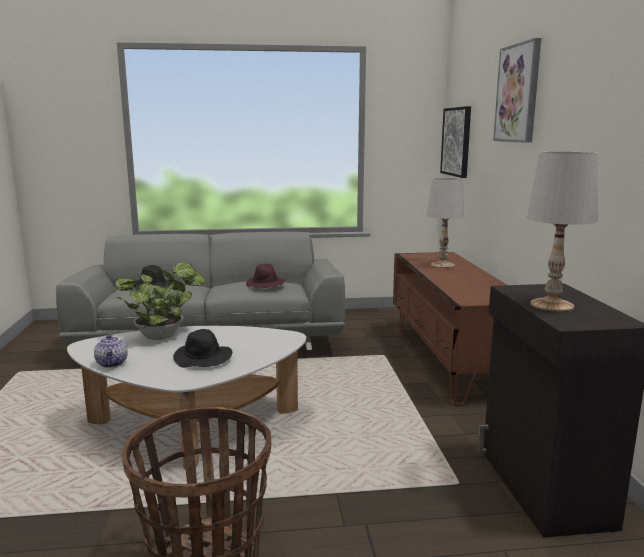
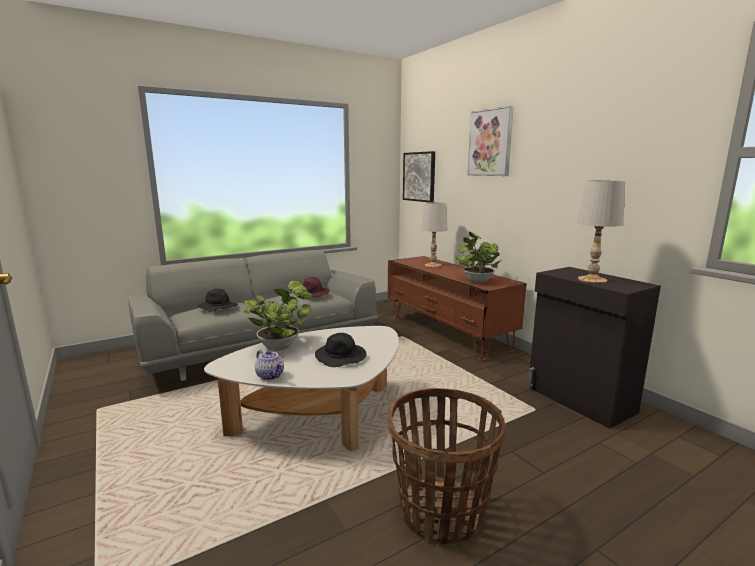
camera: 25 degrees left, 0 degrees up
(466, 291) = (476, 281): none -> potted plant

